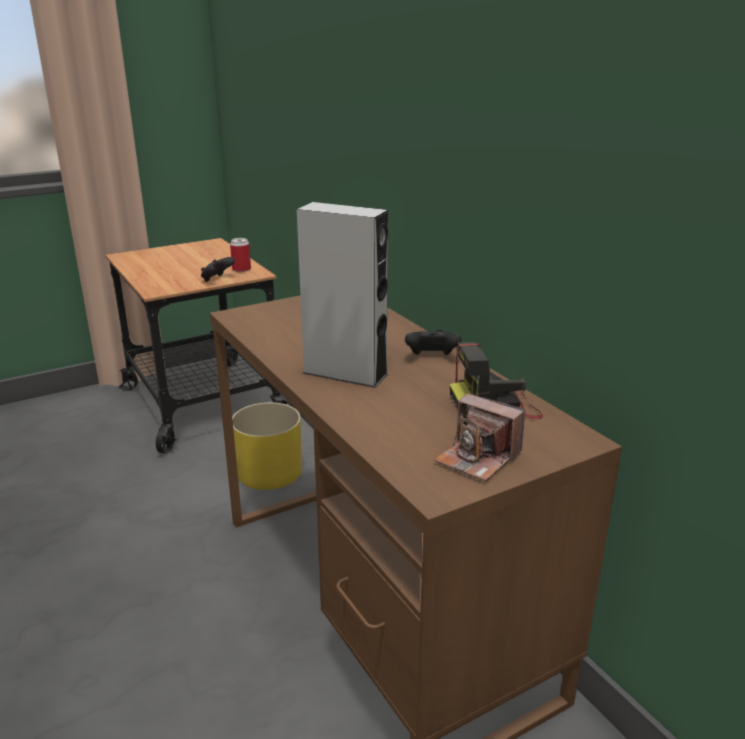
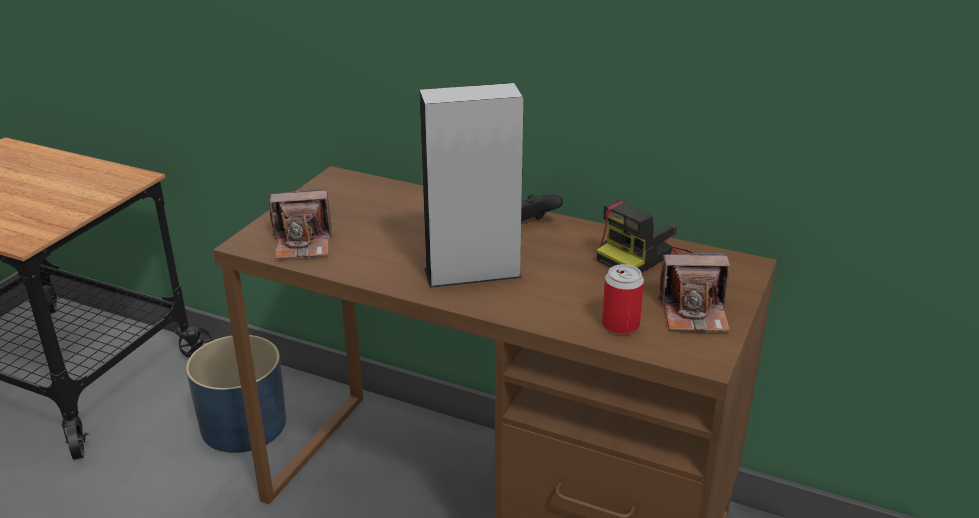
camera: 35 degrees left, 5 degrees up
(217, 279) = (91, 200): black game controller -> none
(241, 269) = (105, 177): can -> can (620, 325)
(263, 324) = (303, 244): none -> camera
(269, 471) = (243, 424): yellow planter -> blue planter

